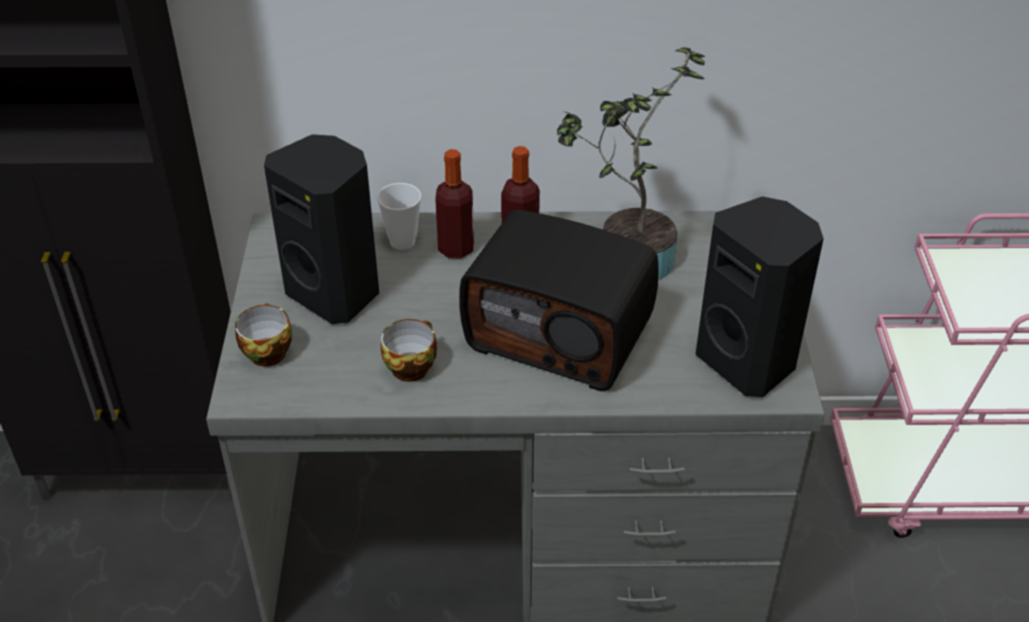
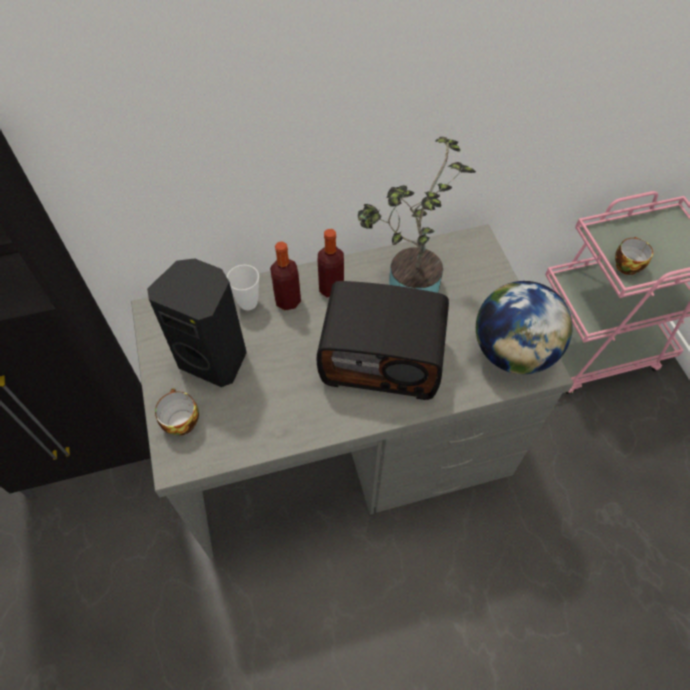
camera: 15 degrees left, 15 degrees up
(410, 365) = (288, 409): cup -> cup (626, 264)
(748, 361) = (512, 352): black speaker -> globe

